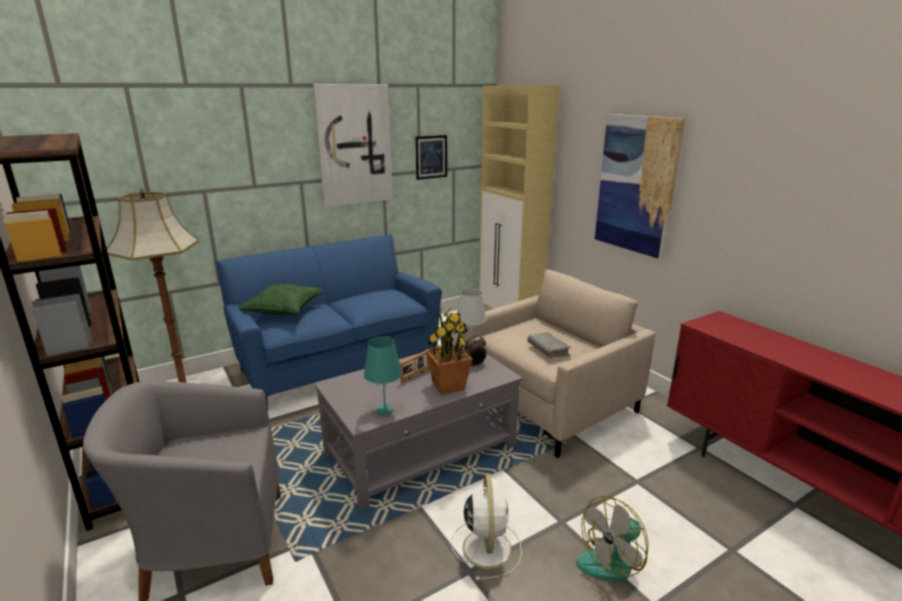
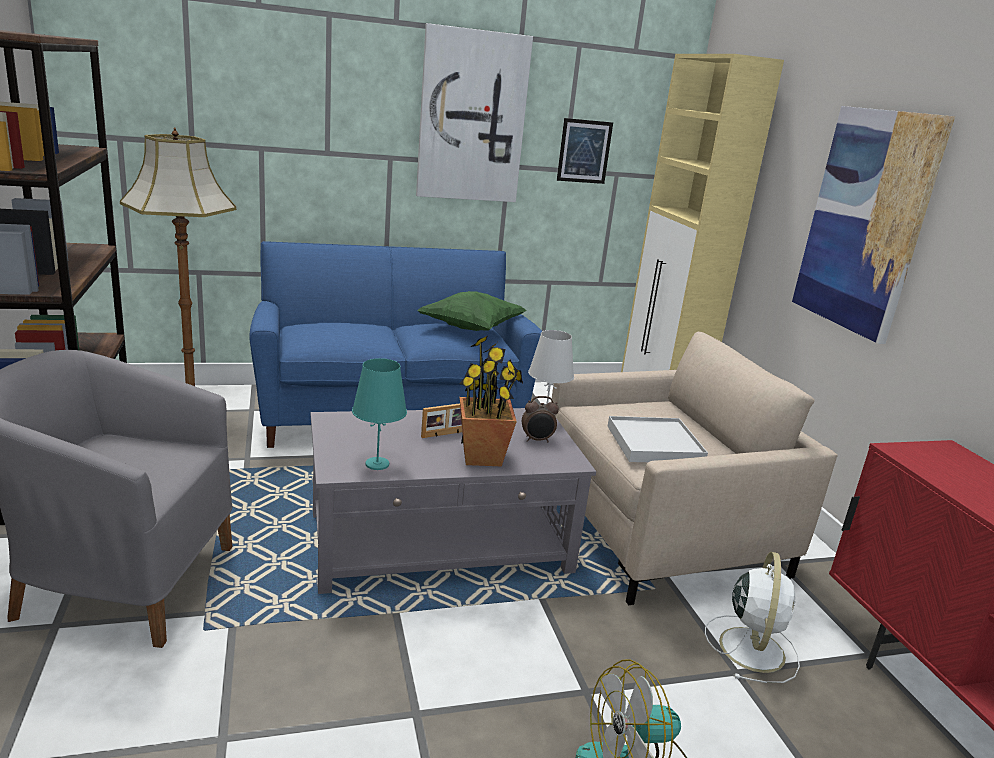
camera: 15 degrees right, 0 degrees up
(283, 312) = (325, 324): green pillow -> green pillow (471, 328)
(486, 546) = (458, 690): white fan -> white fan (751, 647)
(548, 350) = (654, 444): grey book -> white tray

